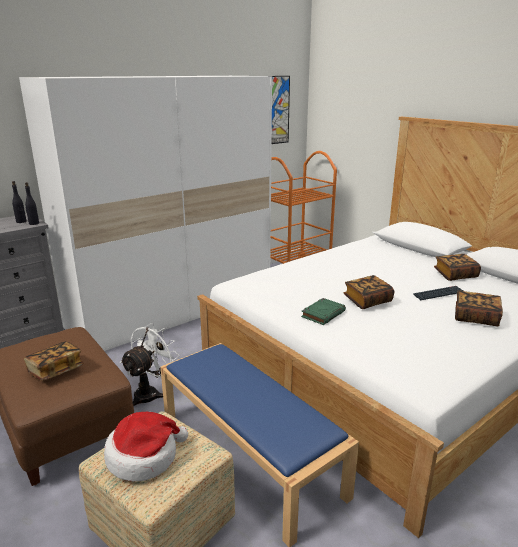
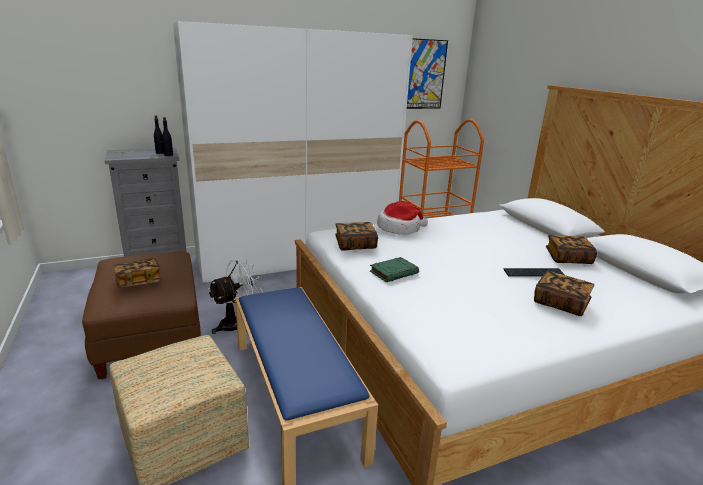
camera: 15 degrees right, 0 degrees up
(144, 456) = (163, 369): hat -> hat (399, 228)
(367, 301) = (449, 268): book -> book (355, 245)

